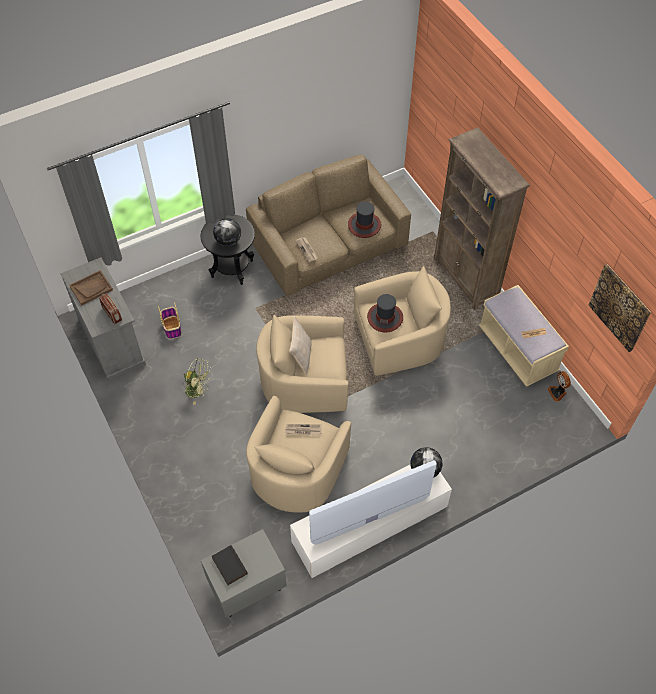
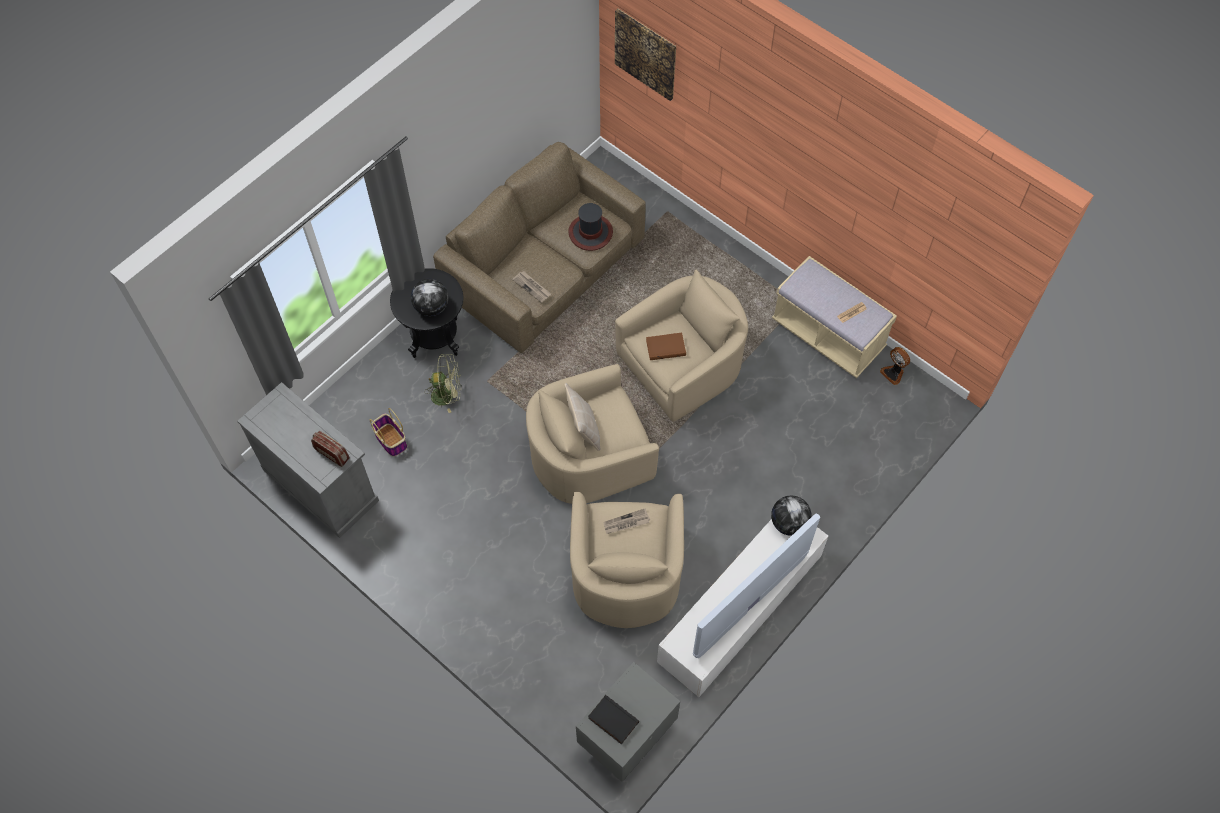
camera: 20 degrees left, 5 degrees up
(91, 288) = (288, 428): brown tray -> none
(198, 391) = (461, 512): green fan -> green fan (447, 395)
(385, 317) = (666, 347): hat -> brown book
(465, 279) = (731, 262): brown bookcase -> none
(620, 307) = (964, 261): picture -> picture (646, 54)

